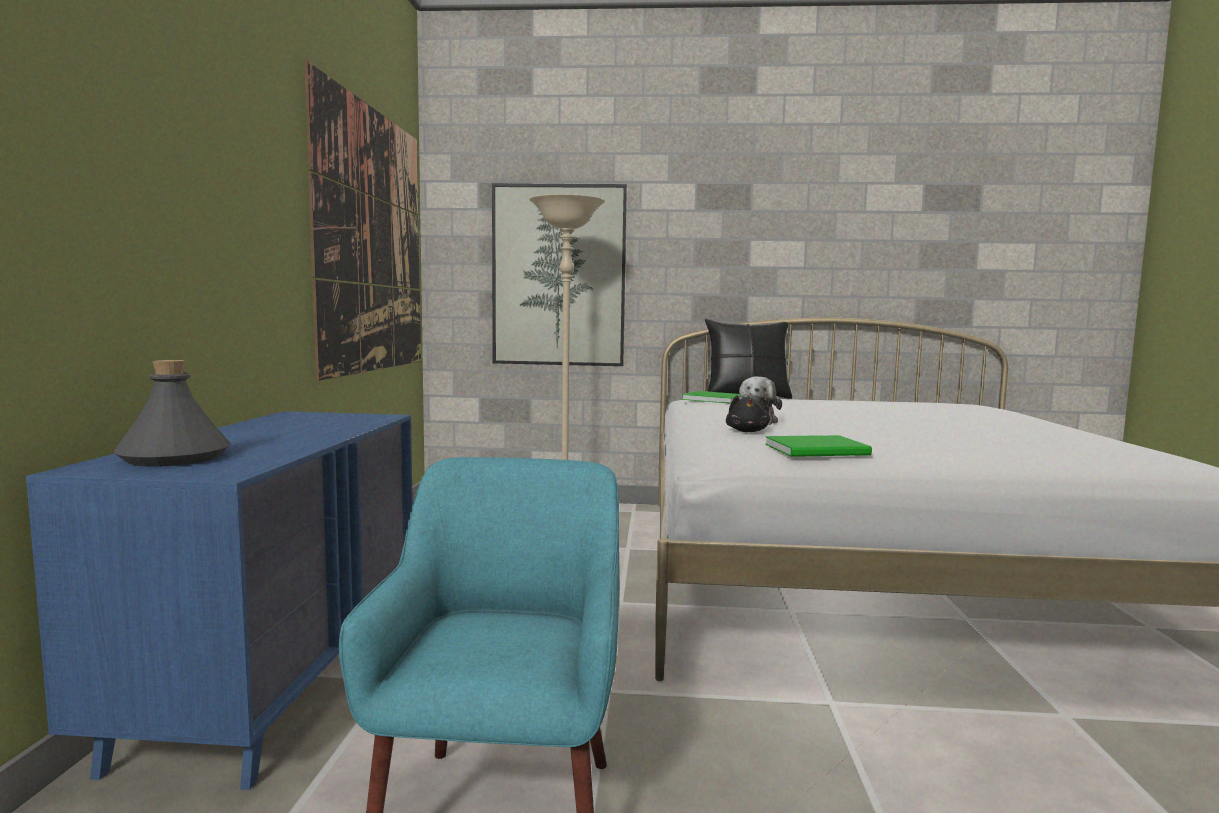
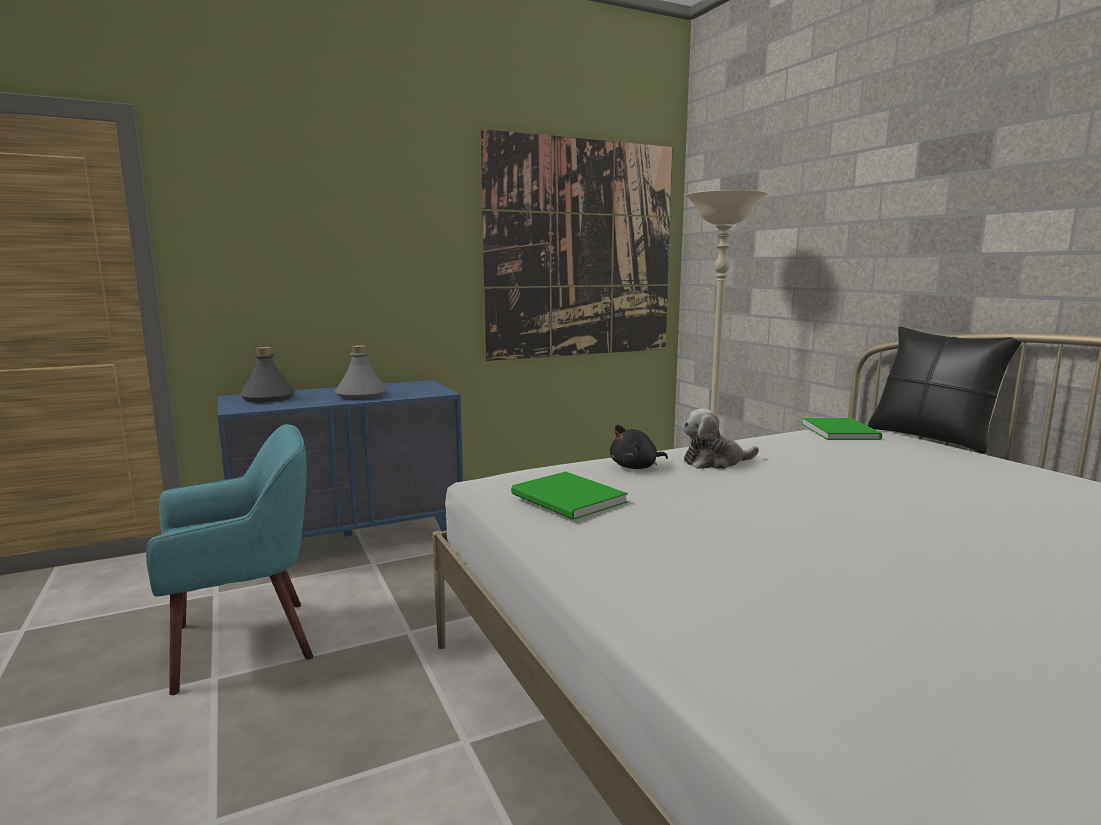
camera: 60 degrees right, 5 degrees up
(307, 432) = (361, 395): none -> grey bottle
(558, 276) = (771, 270): picture -> none

